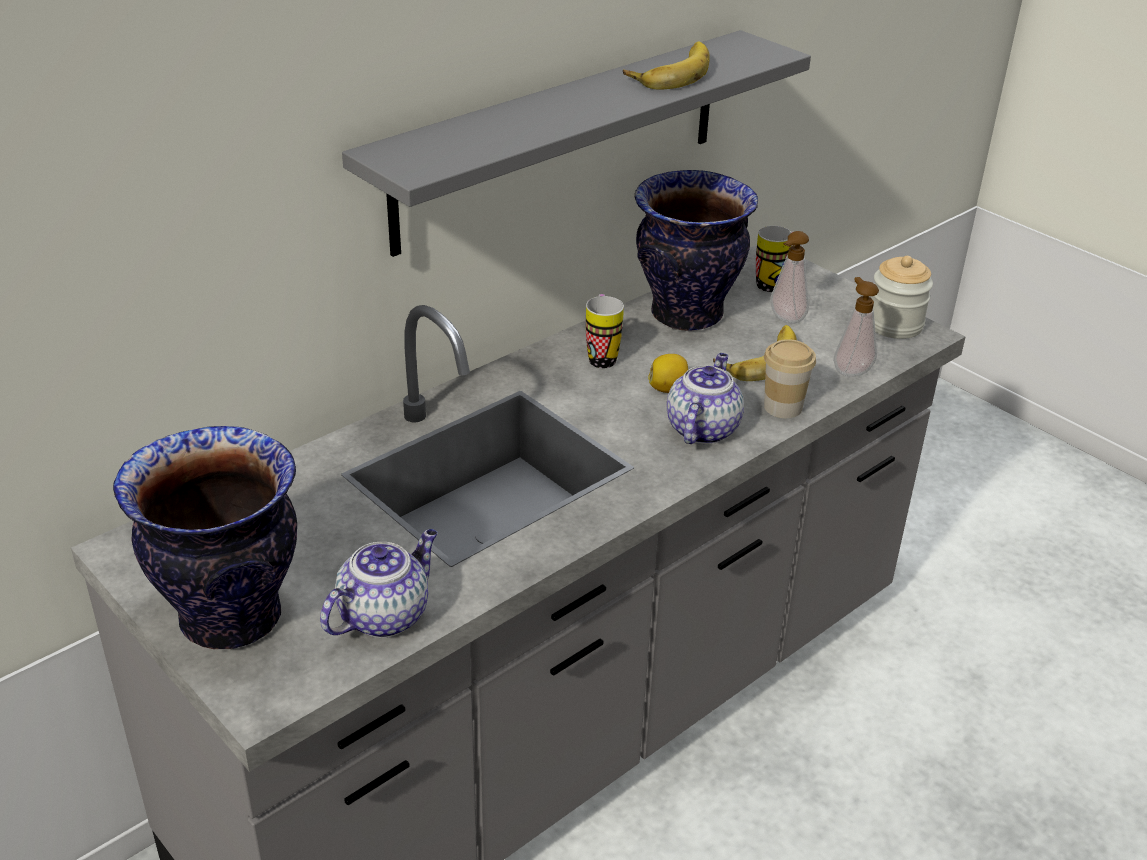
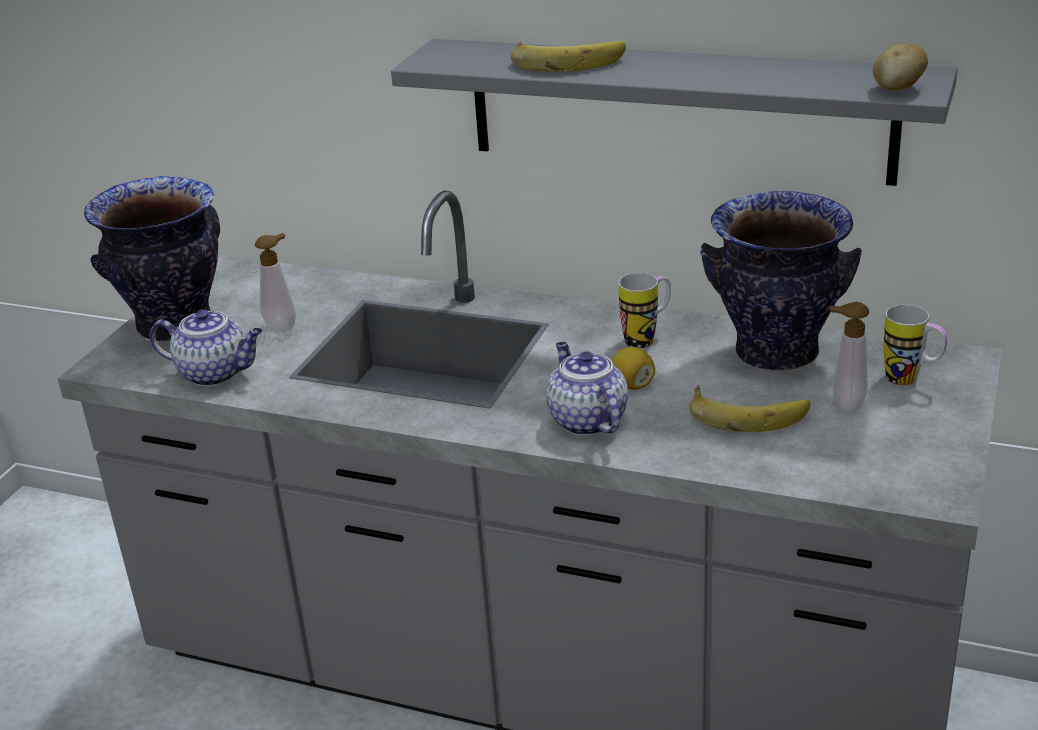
camera: 65 degrees right, 5 degrees down
(669, 72) = (775, 72): banana -> banana (567, 60)
(702, 428) = (586, 420): teapot -> teapot turned 105 degrees counterclockwise
(760, 54) = (897, 89): none -> potato
(783, 407) = (673, 451): cup -> none
(851, 370) = (794, 470): soap dispenser -> soap dispenser (283, 326)
(894, 325) = (931, 472): jar -> none

